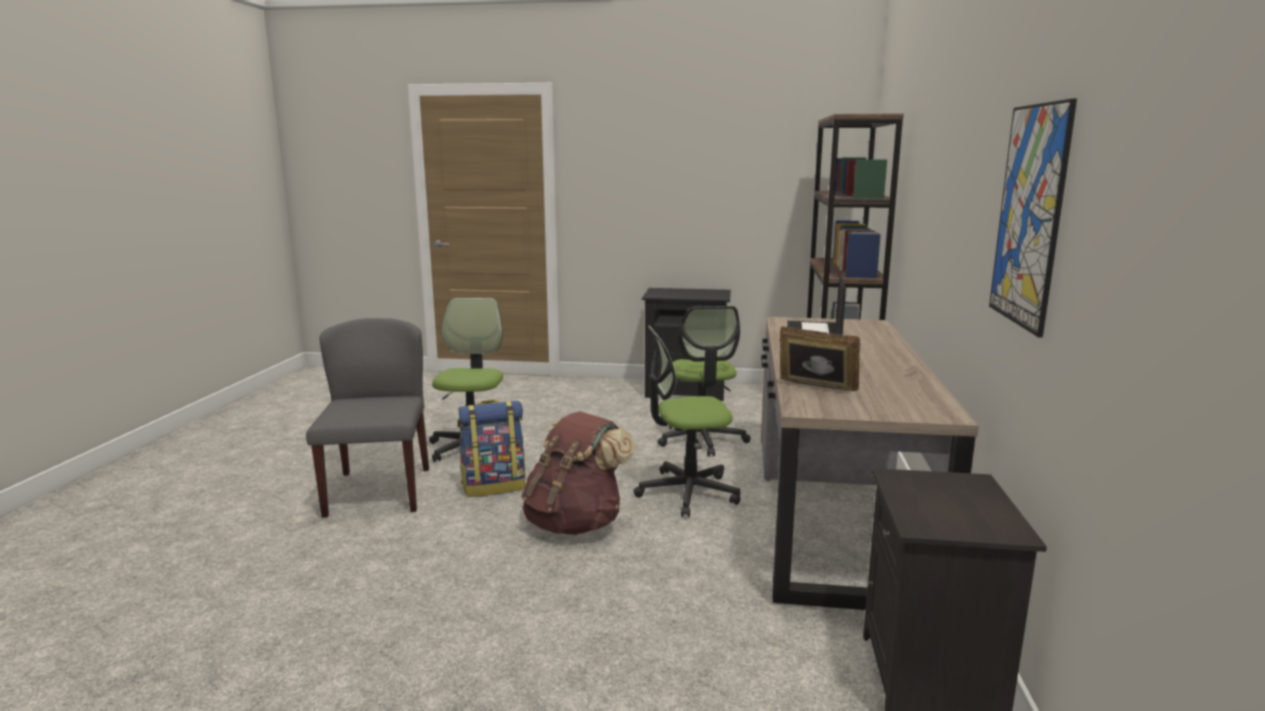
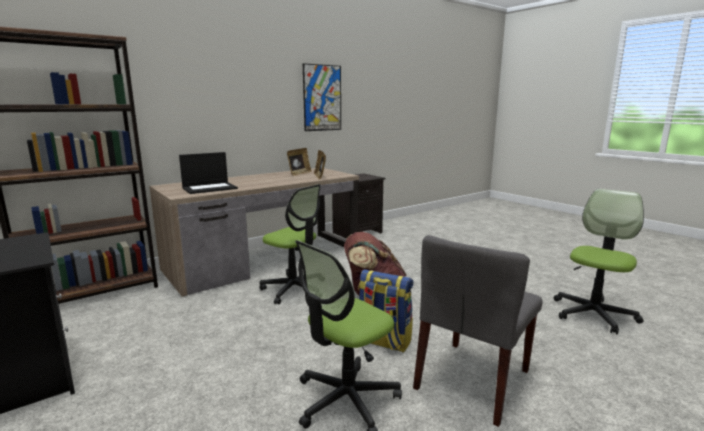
camera: 135 degrees left, 0 degrees up
(702, 439) = (197, 315): office chair -> office chair (593, 314)
(884, 387) = (299, 174): none -> picture frame

